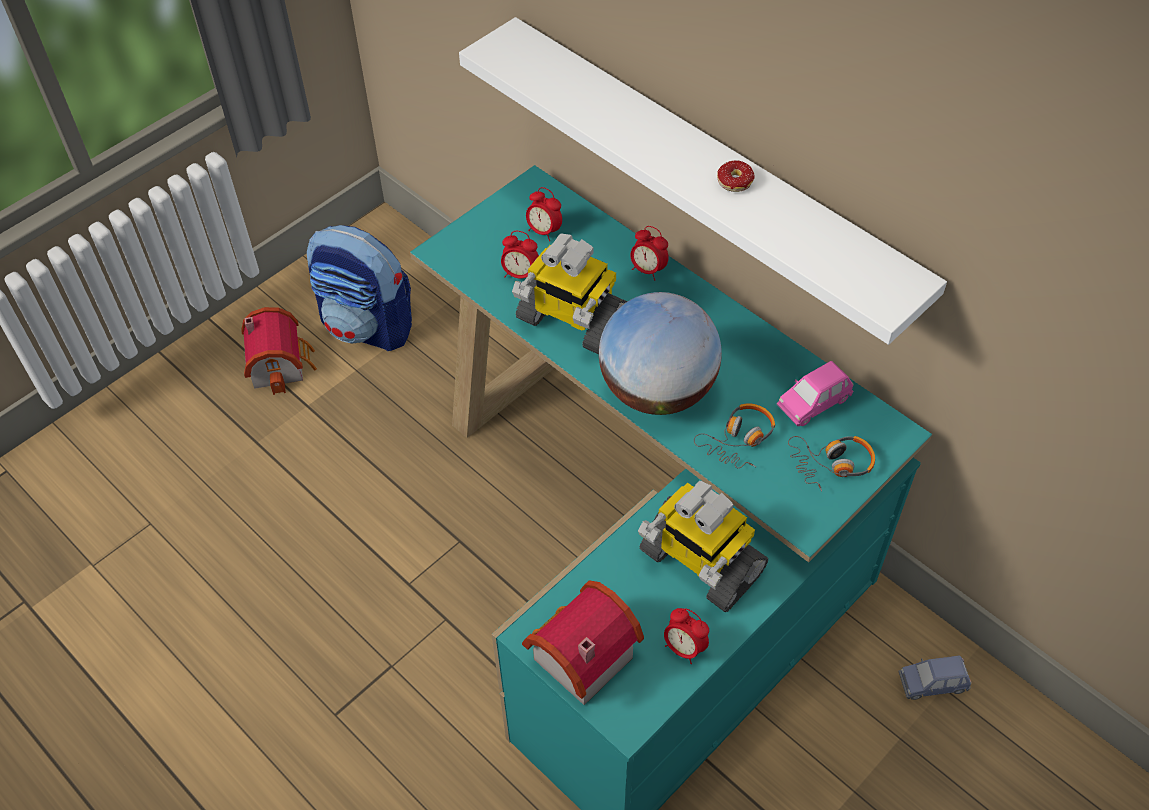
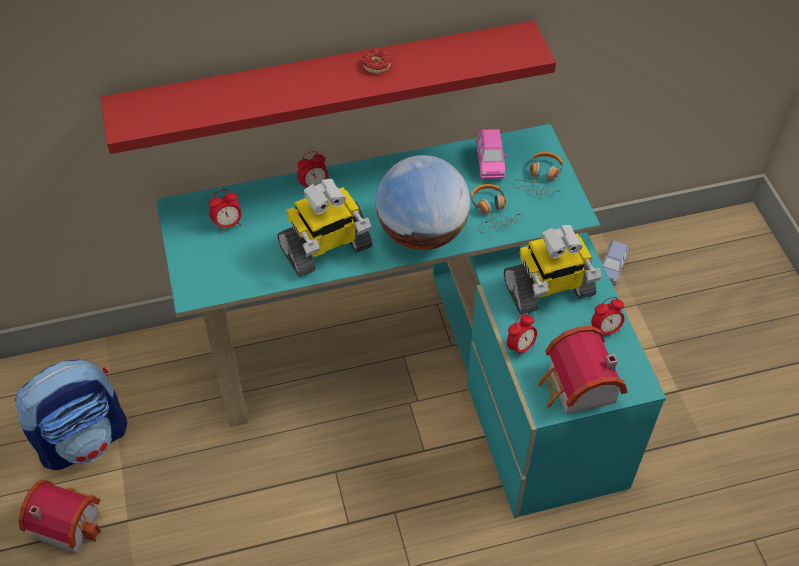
camera: 60 degrees left, 0 degrees up
(520, 274) = (257, 257): alarm clock -> alarm clock (520, 347)
(707, 172) = (326, 85): white shelf -> red shelf

